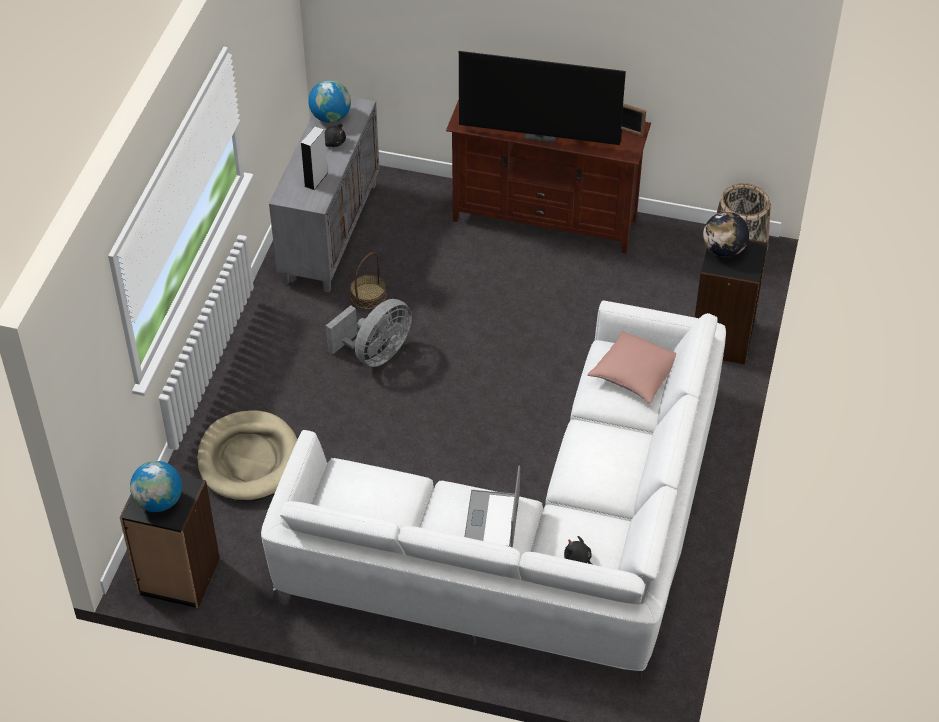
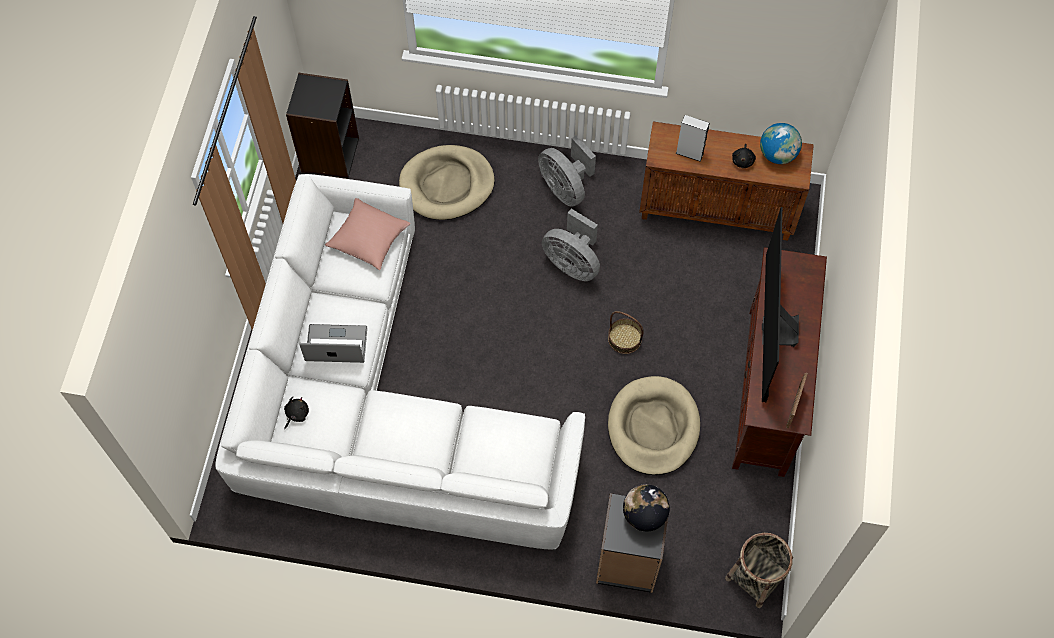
camera: 85 degrees right, 15 degrees up
(159, 502) = (313, 95): globe -> none
(276, 352) = (565, 188): none -> grey fan
(329, 232) = (717, 210): grey cabinet -> brown cabinet
(368, 296) = (642, 250): basket -> basket (624, 338)
(578, 306) = (653, 427): none -> beige dog bed
(635, 374) = (511, 454): pink pillow -> pink pillow (368, 239)

